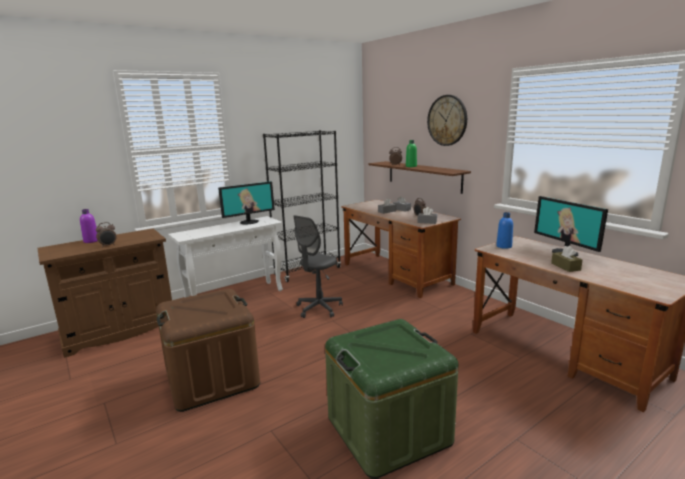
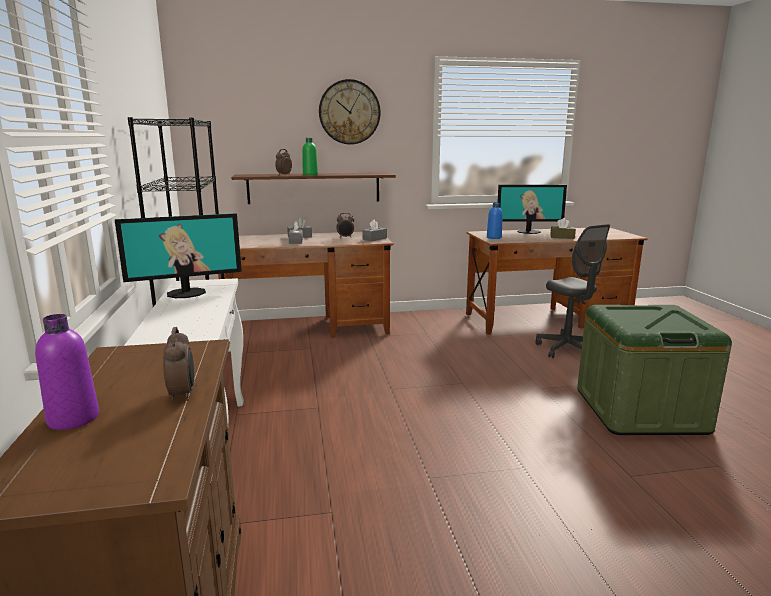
camera: 65 degrees left, 0 degrees up
(212, 379) = (488, 508): brown storage box -> none
(249, 222) = (186, 293): monitor -> monitor turned 75 degrees clockwise
(319, 308) = (346, 390): grey office chair -> grey office chair (567, 349)

